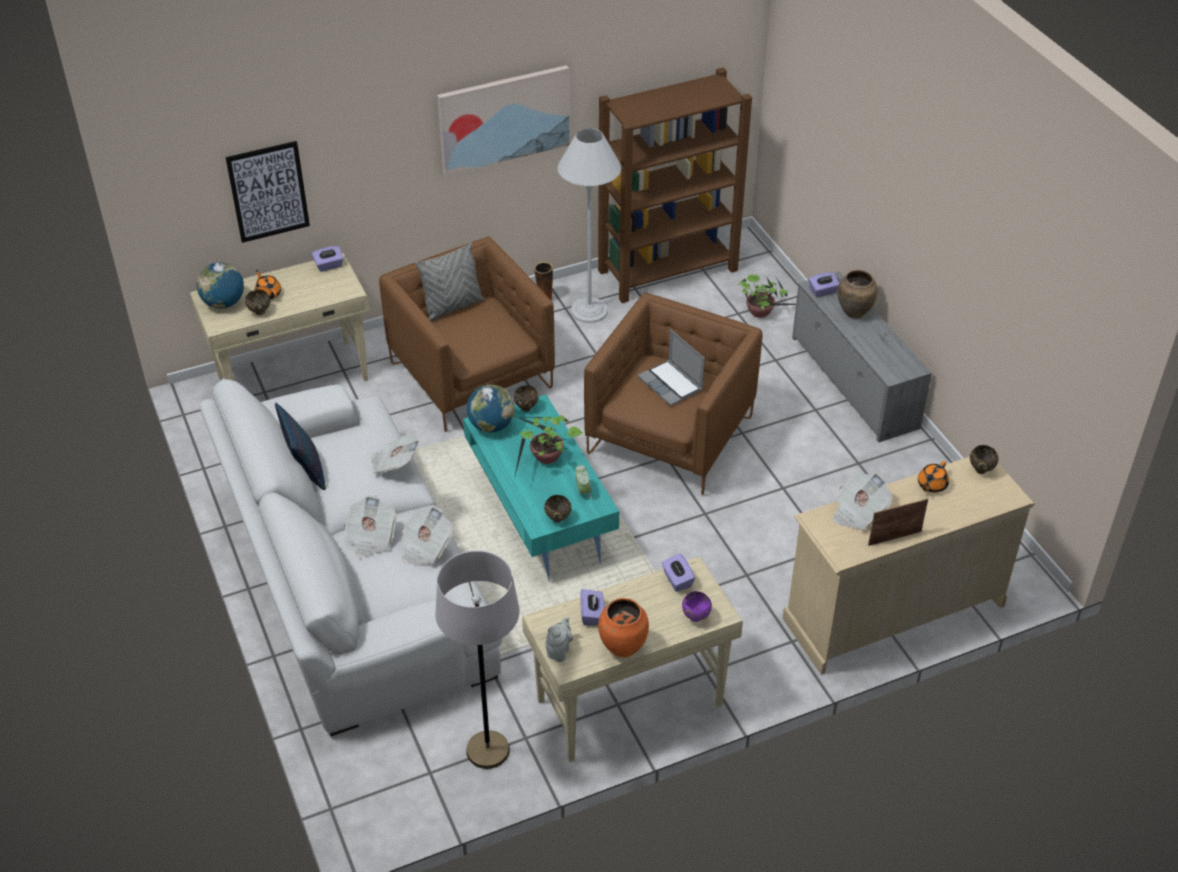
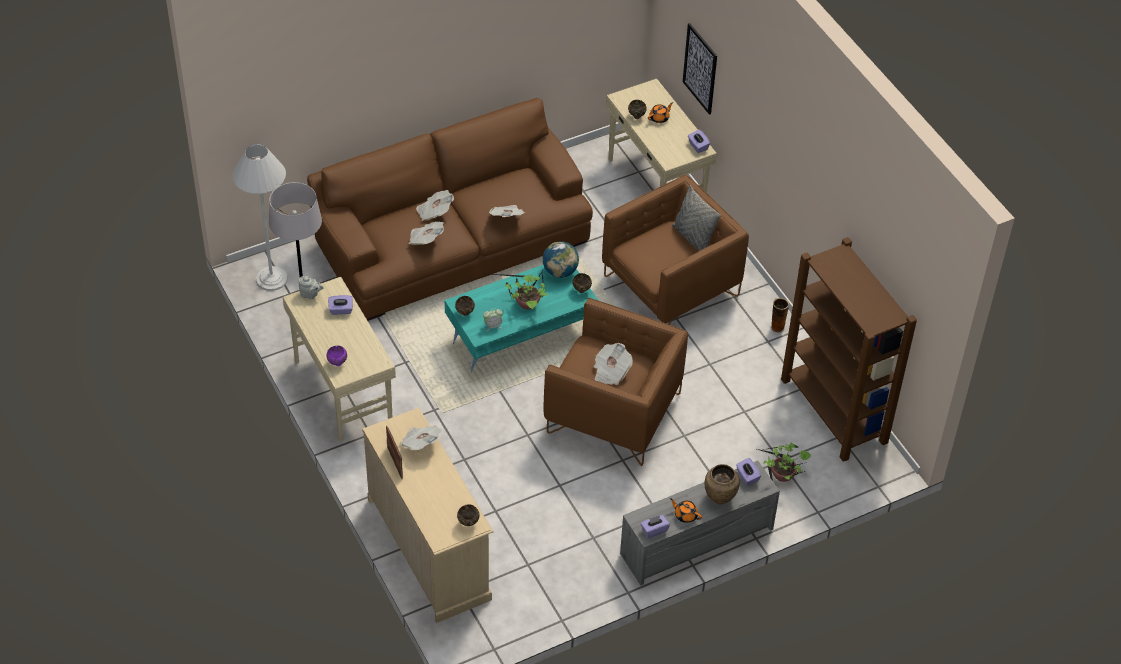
camera: 85 degrees right, 5 degrees up
(224, 303) = (645, 97): globe -> none
(305, 469) = (500, 174): blue pillow -> none
(352, 579) = (452, 240): white sofa -> brown sofa
(504, 118) = (804, 181): picture -> none
(589, 311) = (766, 357): white floor lamp -> white floor lamp (272, 279)
(623, 648) = (311, 326): orange vase -> none
(671, 384) = (610, 372): laptop -> newspaper
(677, 580) = (371, 354): purple tissue box -> purple tissue box (654, 530)
(931, 485) = (450, 490): orange teapot -> orange teapot (685, 515)

